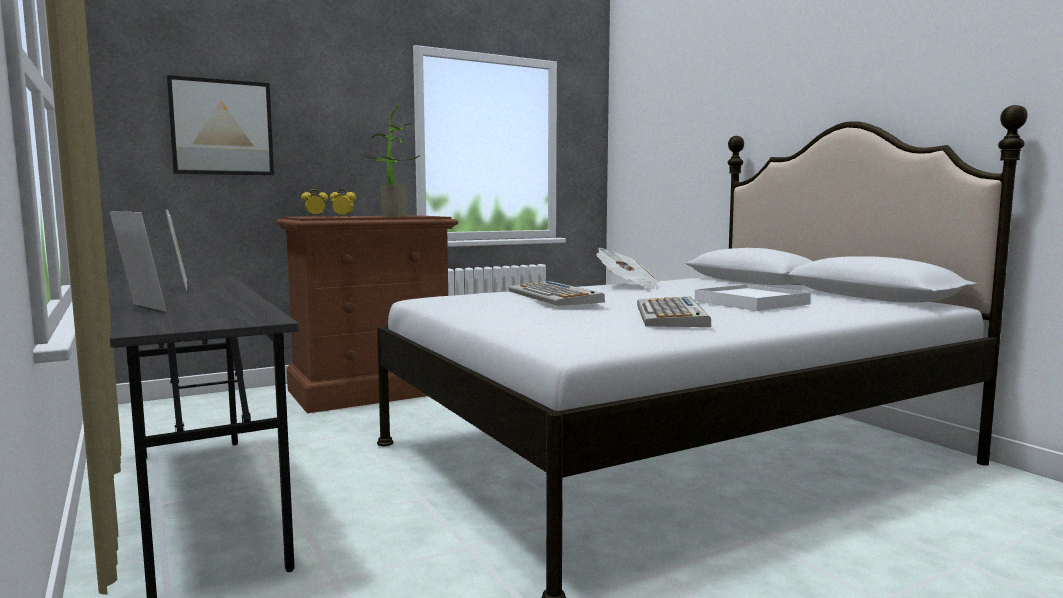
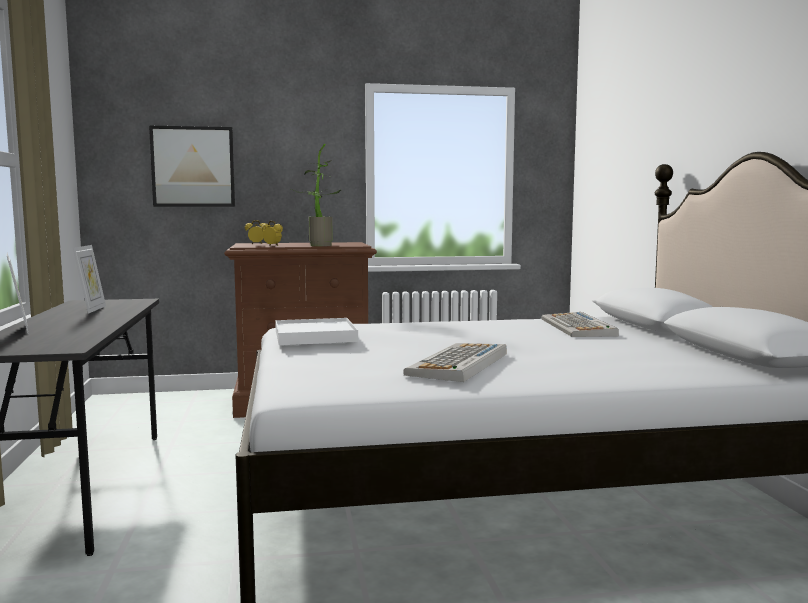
camera: 20 degrees right, 0 degrees up
(555, 296) = (395, 333): keyboard -> keyboard (578, 327)
(628, 286) = (502, 324): newspaper -> none
(751, 303) = (581, 354): white tray -> white tray (315, 336)

